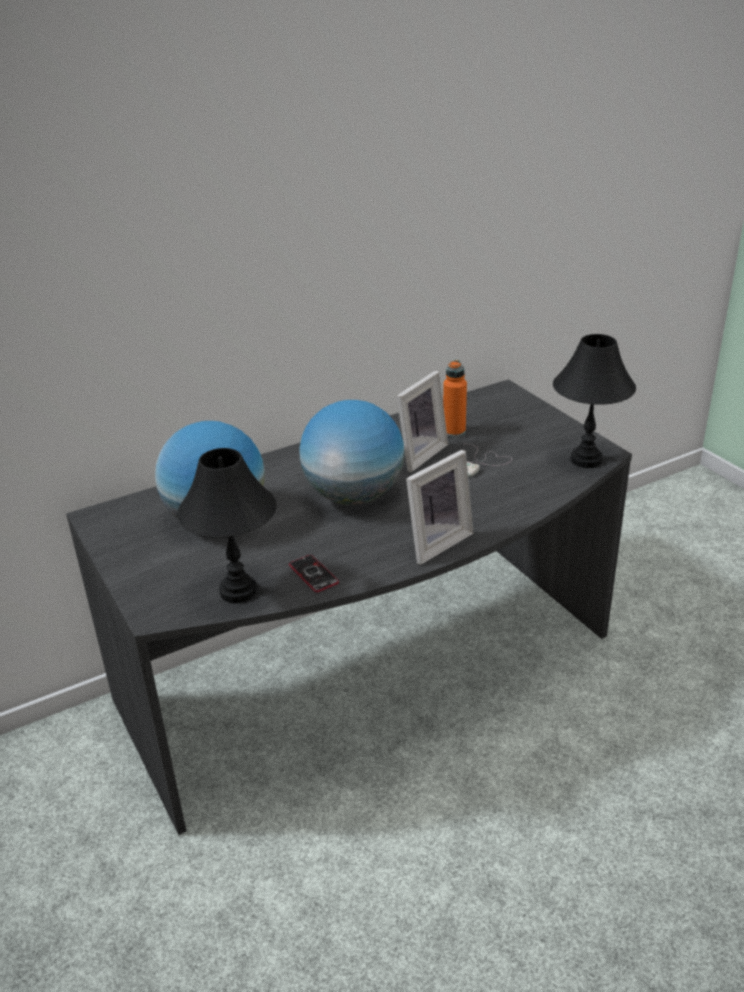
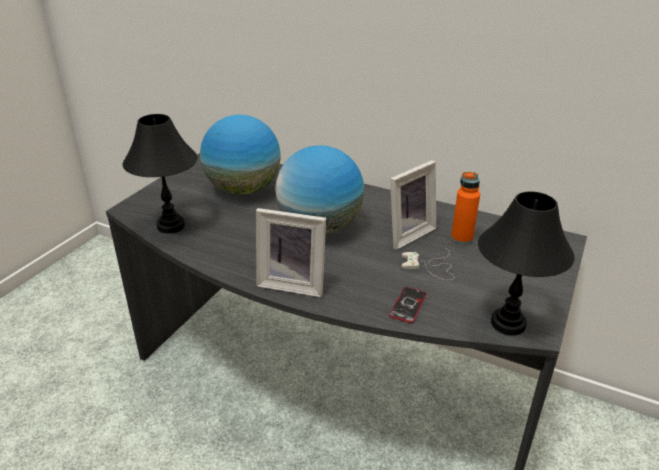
camera: 55 degrees right, 0 degrees up
(313, 574) = (210, 246): phone -> phone (408, 305)
(418, 454) = (406, 234): picture frame -> picture frame turned 45 degrees counterclockwise

